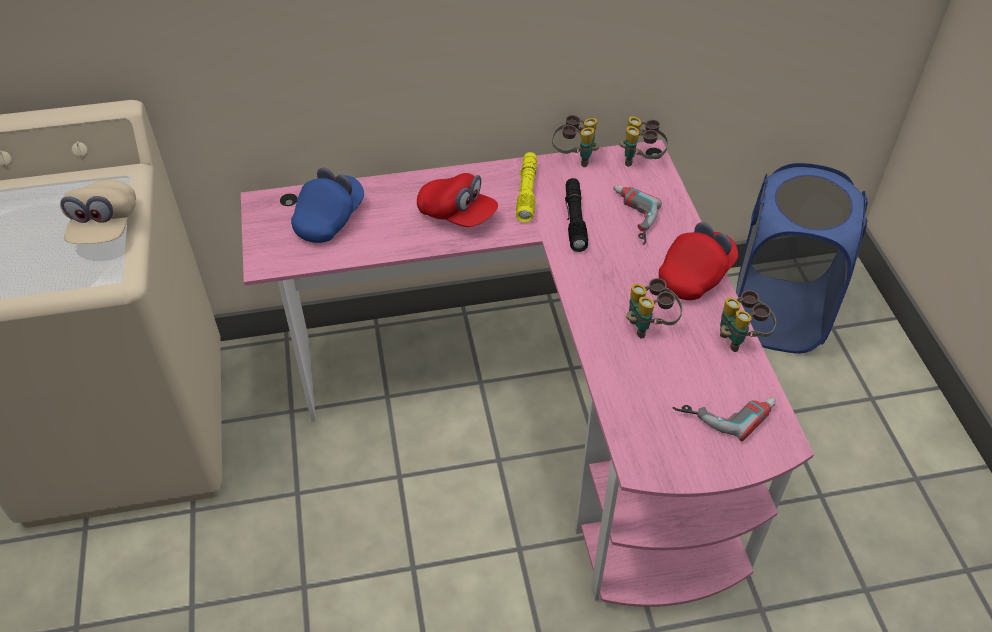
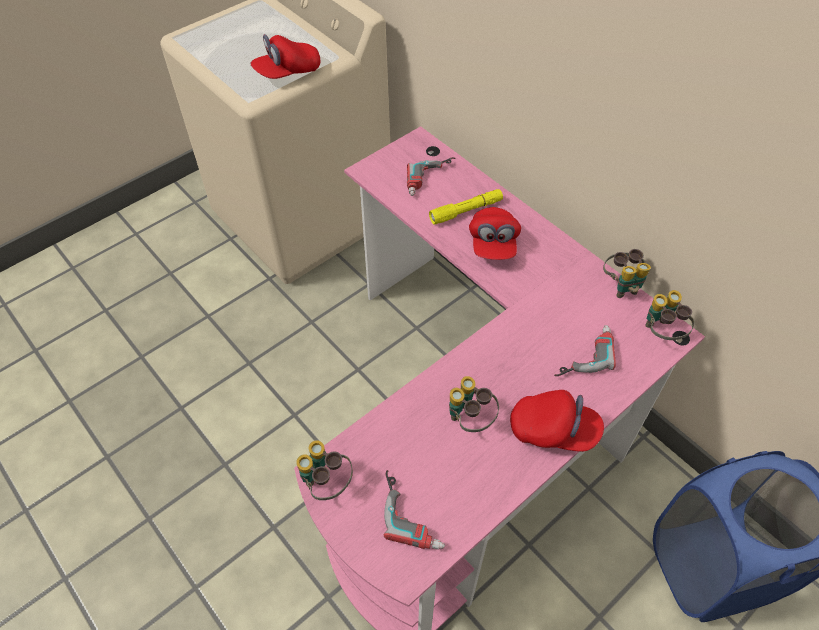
camera: 60 degrees right, 5 degrees up
(105, 227) = (287, 72): beige cap -> red cap
(330, 219) = (431, 180): blue cap -> power drill
(527, 192) = (553, 273): yellow flashlight -> yellow flashlight (466, 211)
(575, 220) = (548, 318): black flashlight -> none
(740, 338) = (504, 494): binoculars -> binoculars (326, 483)

